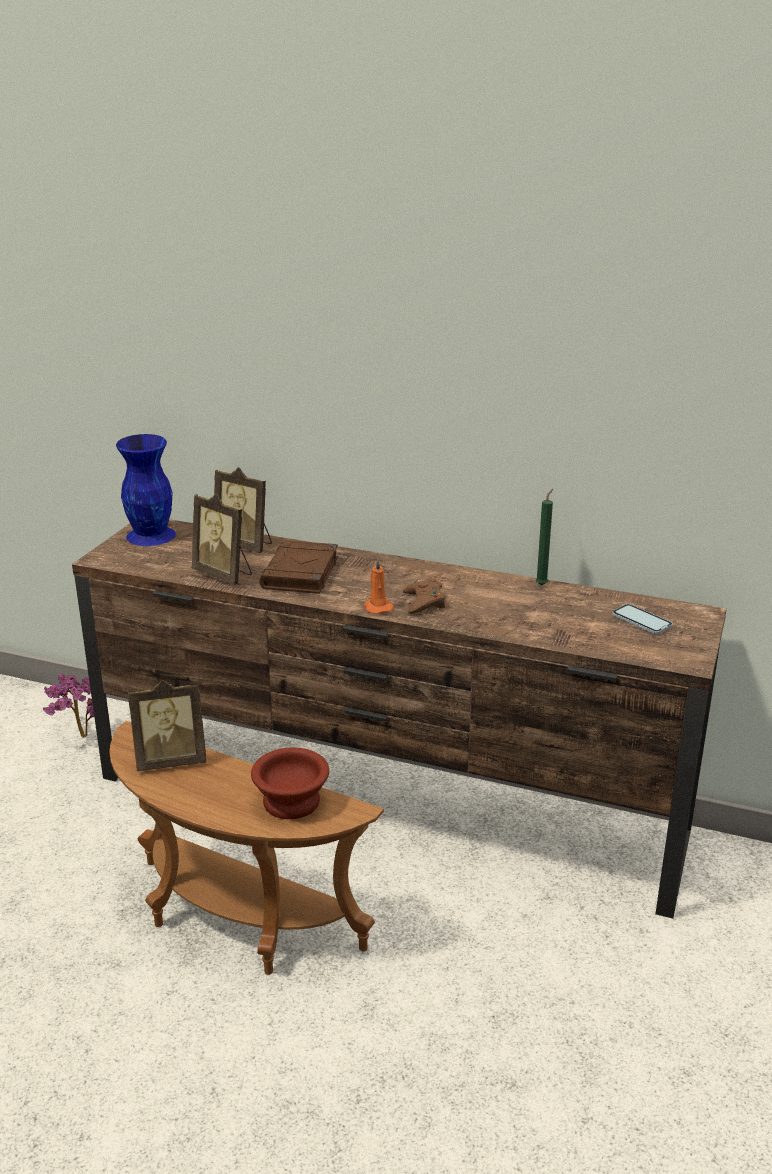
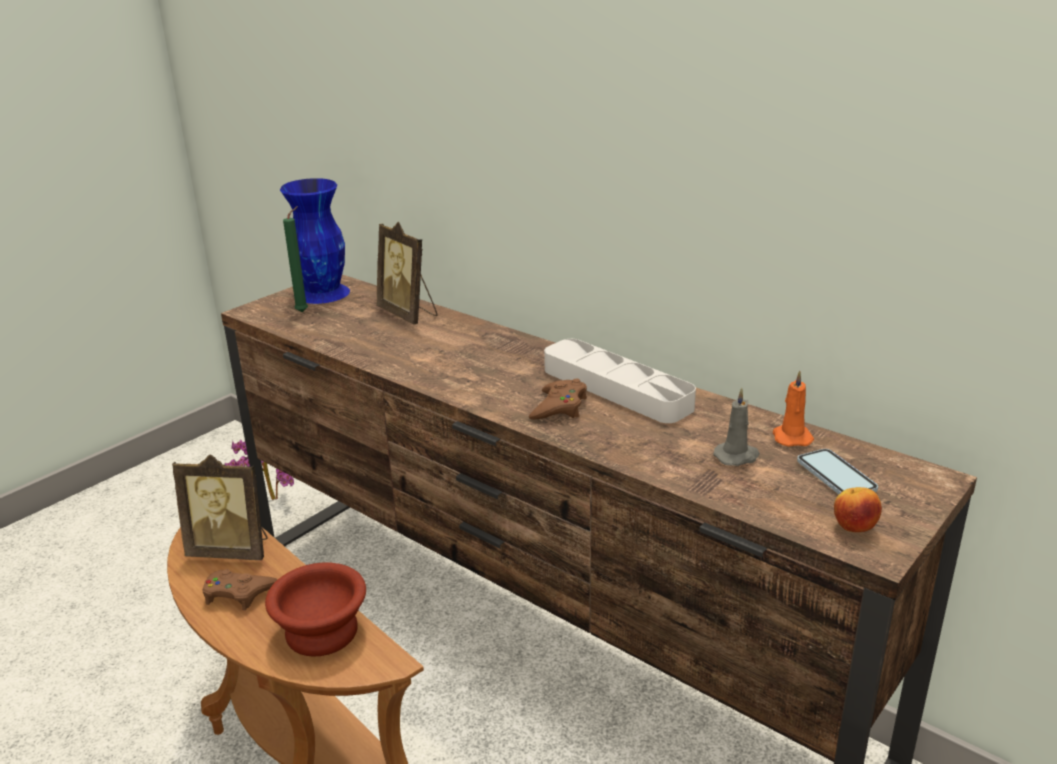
camera: 20 degrees right, 0 degrees up
(202, 789) = (238, 593): none -> brown game controller
(224, 574) = (359, 343): picture frame -> none
(300, 573) = (442, 353): brown book -> none
(377, 607) = (498, 405): orange candle -> orange candle (791, 437)
(456, 582) = (616, 388): none -> white tray
(542, 584) = (726, 406): green candle -> green candle (304, 311)
(571, 618) = (737, 456): none -> grey candle
(669, 651) = (853, 528): none -> apple

